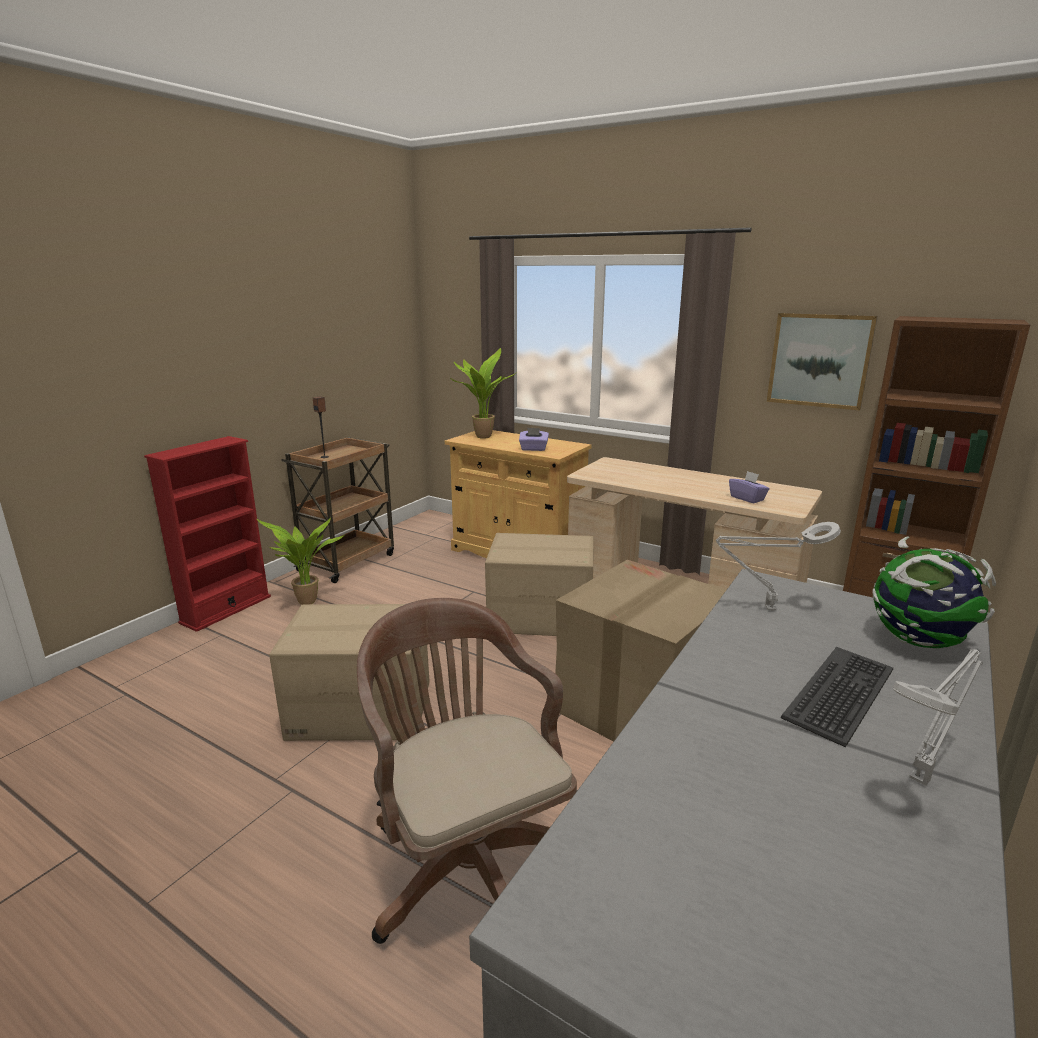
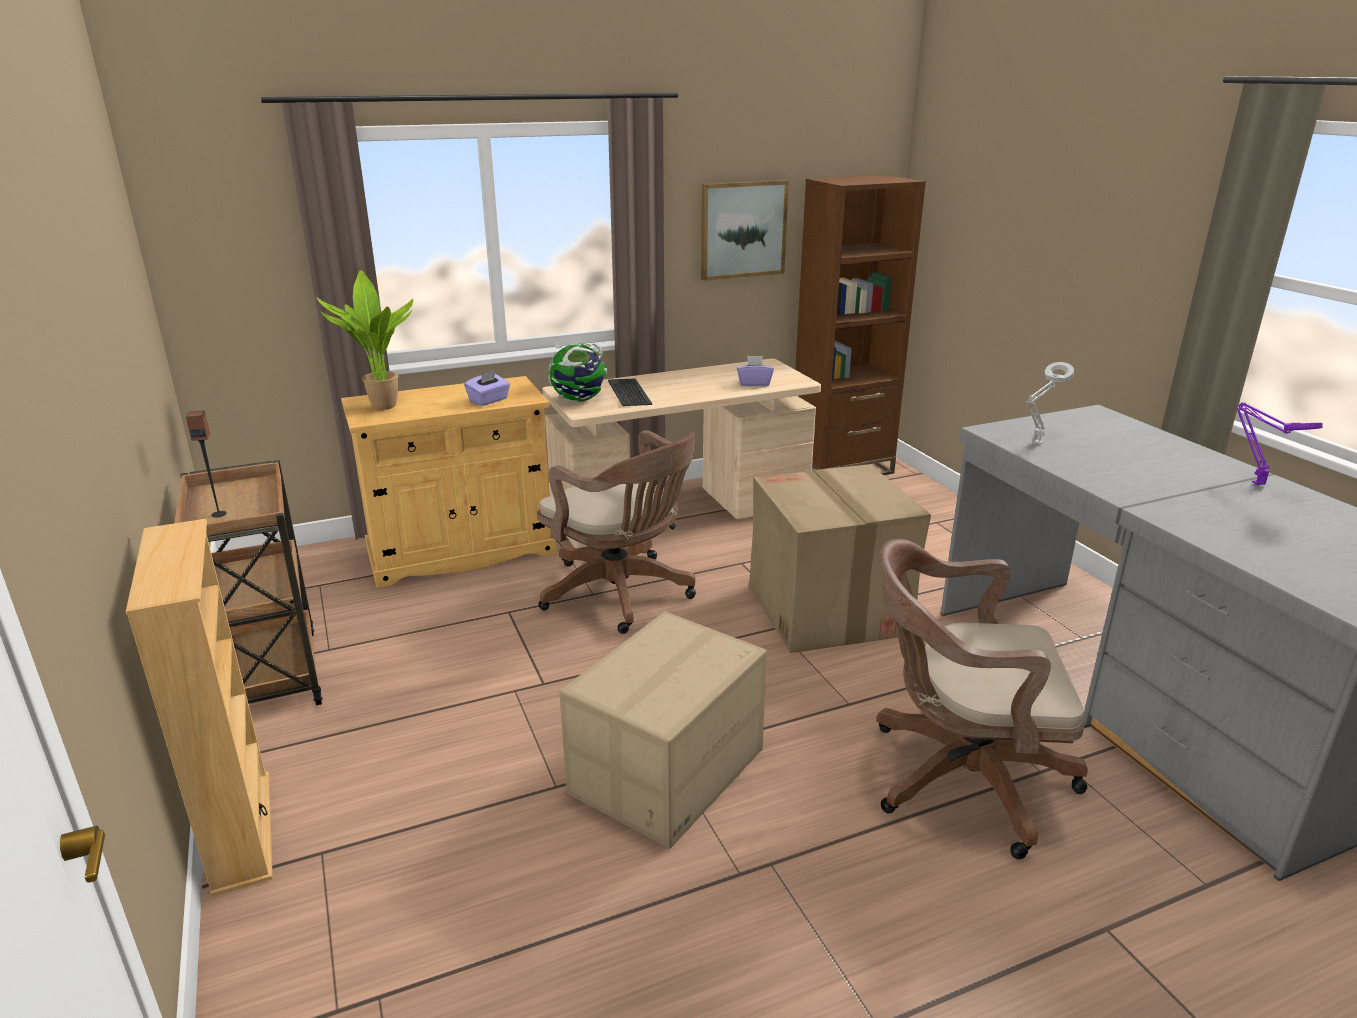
camera: 55 degrees left, 5 degrees up
(226, 609) = (241, 831): red bookcase -> beige bookcase
(306, 603) = (345, 745): potted plant -> none
(540, 617) = (622, 595): cardboard box -> brown office chair
(841, 694) = (1163, 467): keyboard -> keyboard (630, 393)
(919, 642) = (1112, 427): globe -> globe (579, 400)
(921, 777) = (1255, 483): grey table lamp -> purple table lamp

